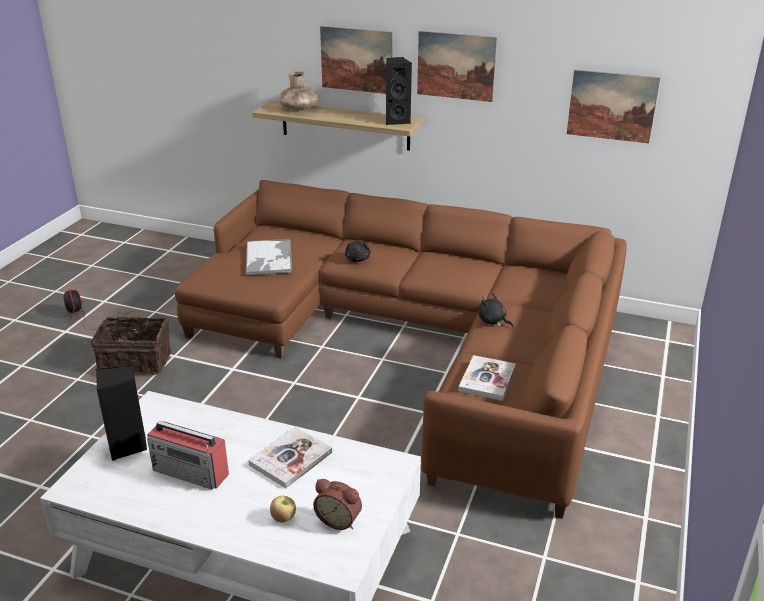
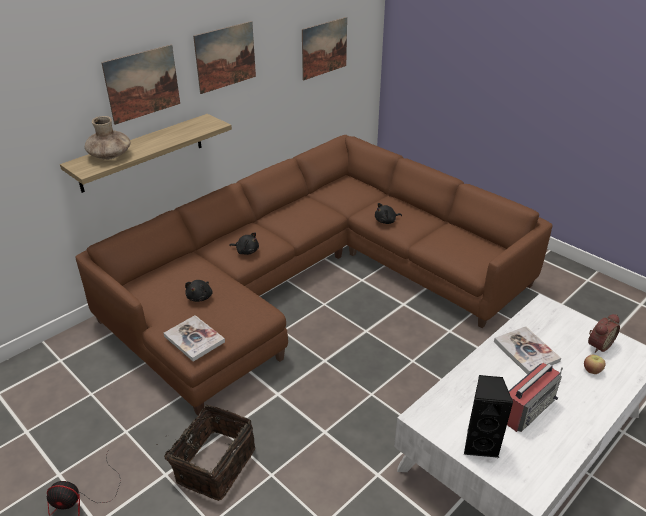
camera: 65 degrees left, 5 degrees up
(268, 258) = (200, 297): tray -> black plush toy
(396, 121) = (201, 123): black speaker -> none
(487, 379) = (456, 245): book -> book (194, 339)

